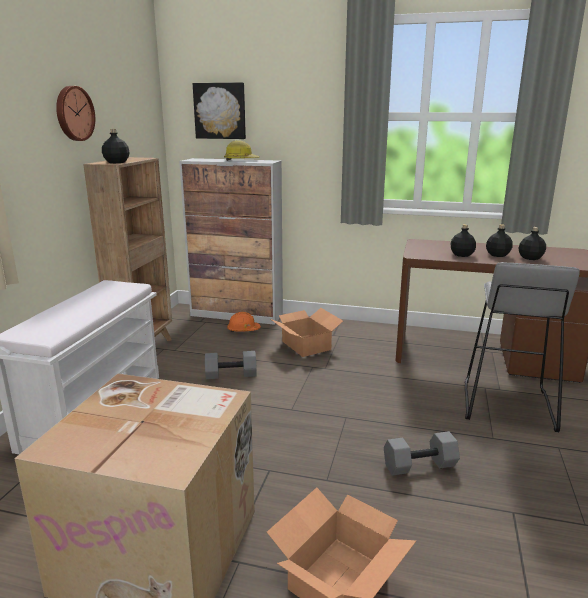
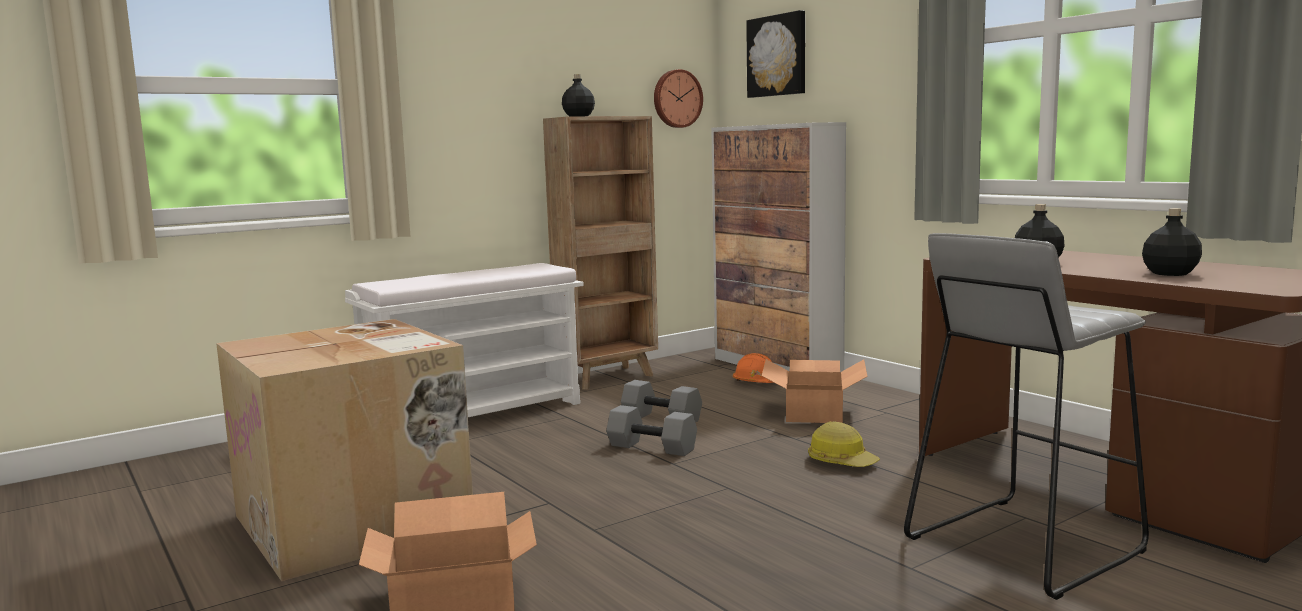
camera: 40 degrees right, 10 degrees down
(73, 113) = (543, 59): wall clock -> wall clock (676, 99)
(241, 160) = (787, 123): hard hat -> hard hat (842, 462)
(420, 465) = (736, 555): grey dumbbell -> grey dumbbell (653, 447)
(498, 255) = (1111, 267): black bottle -> none

